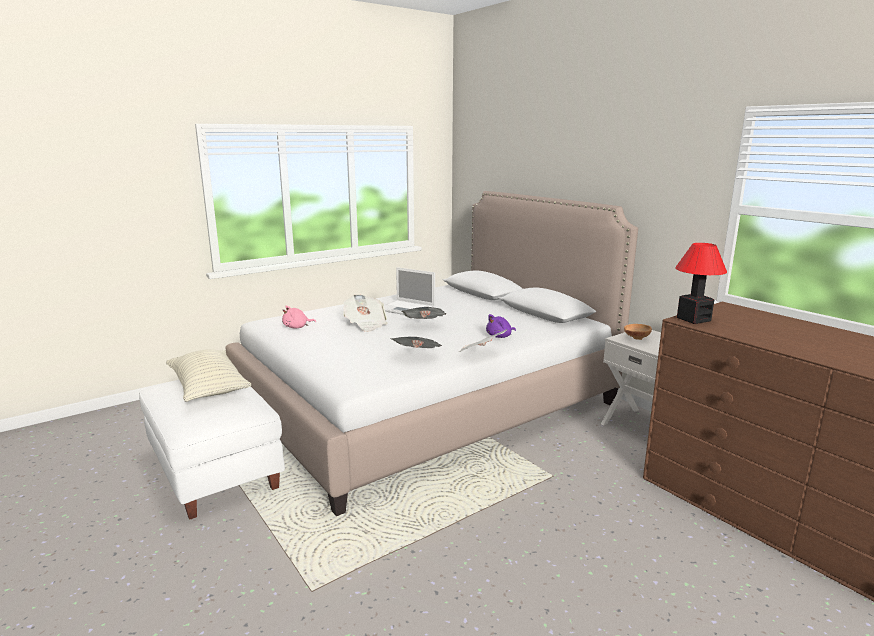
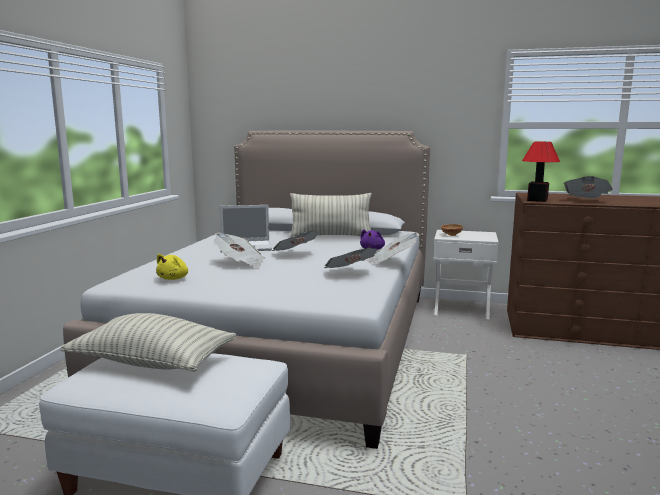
camera: 40 degrees left, 5 degrees down
(297, 327) = (174, 278): pink plush toy -> yellow plush toy
(501, 313) = (331, 237): none -> pillow
(762, 333) = (586, 200): none -> newspaper

